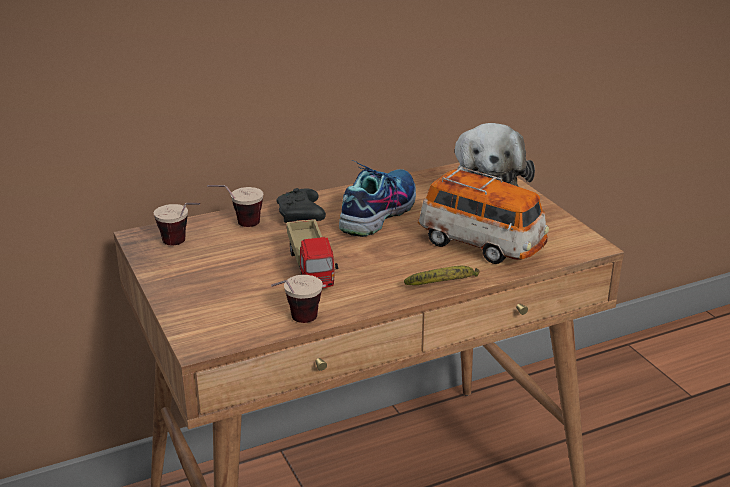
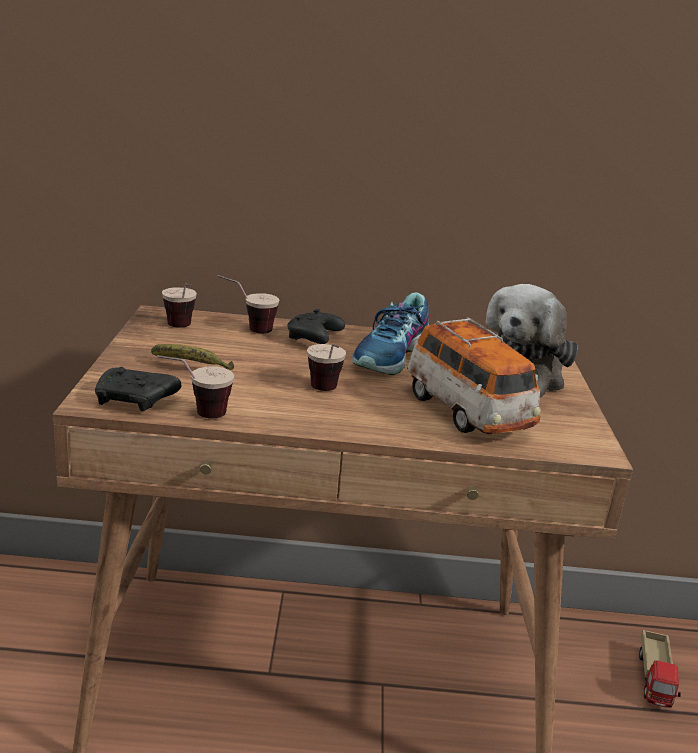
camera: 25 degrees right, 5 degrees down
(233, 328) = (136, 401): none -> black game controller
(312, 270) = (269, 380): toy truck -> toy truck (654, 680)
(367, 265) = (326, 393): none -> cup
(377, 212) = (392, 356): shoe -> shoe turned 150 degrees clockwise
(445, 286) = (384, 434): banana -> banana (190, 367)

